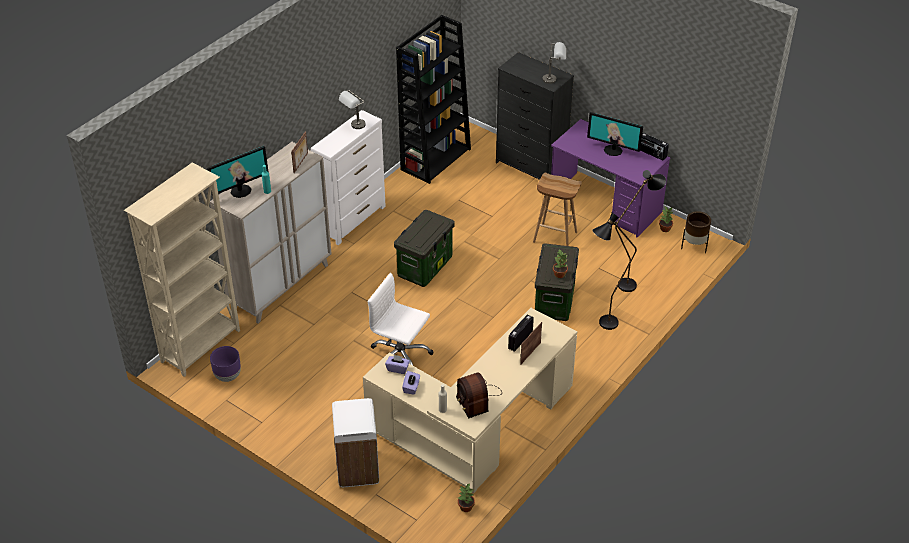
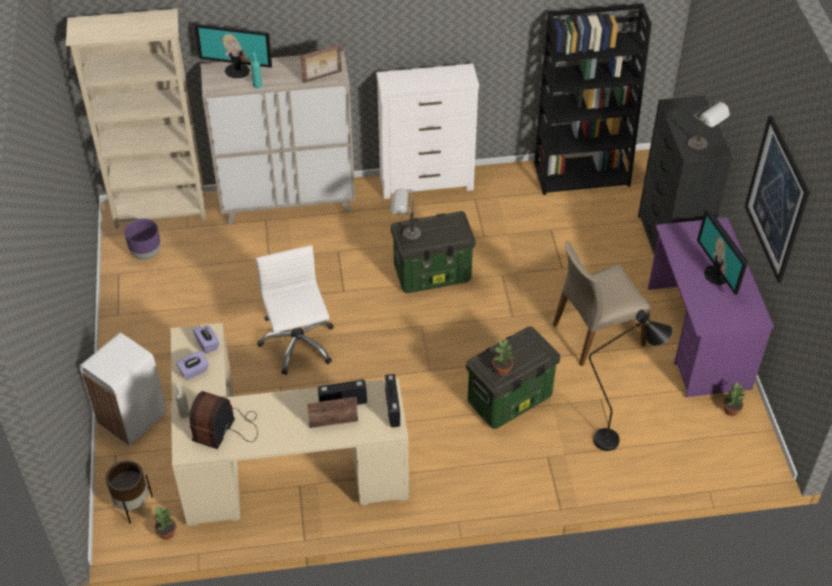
camera: 45 degrees right, 5 degrees up
(354, 127) = (442, 76): grey table lamp -> grey table lamp (405, 235)
(554, 237) = (596, 334): brown stool -> beige chair
(602, 326) = (524, 462): black floor lamp -> none
(636, 78) = (777, 199): none -> picture
(652, 154) = (757, 308): radio -> radio (392, 408)
(694, 246) = (739, 454): brown planter -> brown planter (132, 505)

